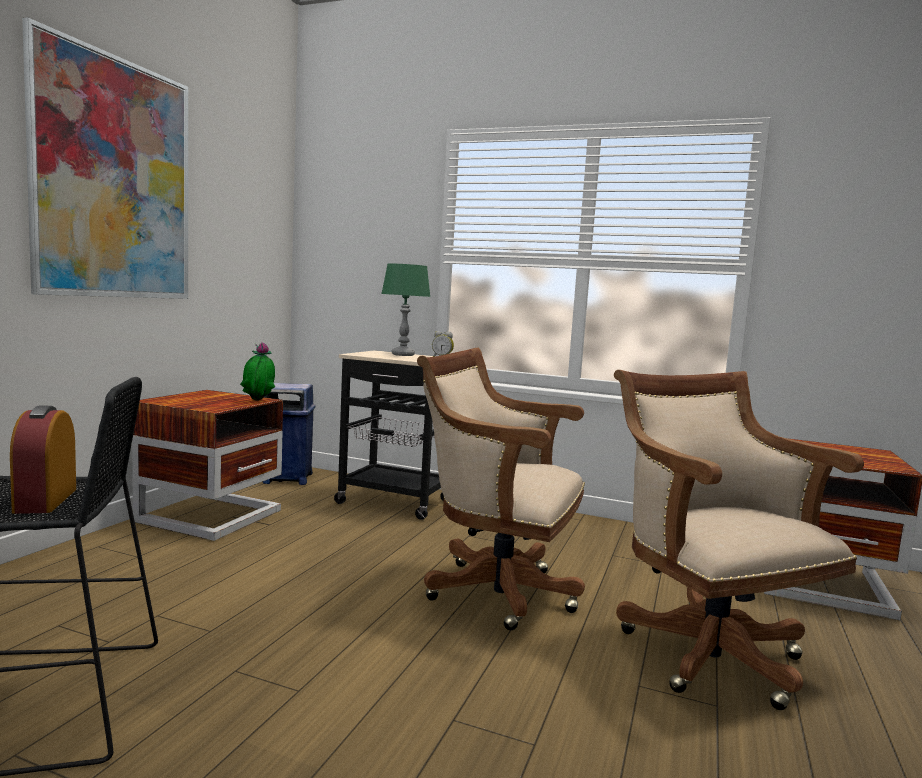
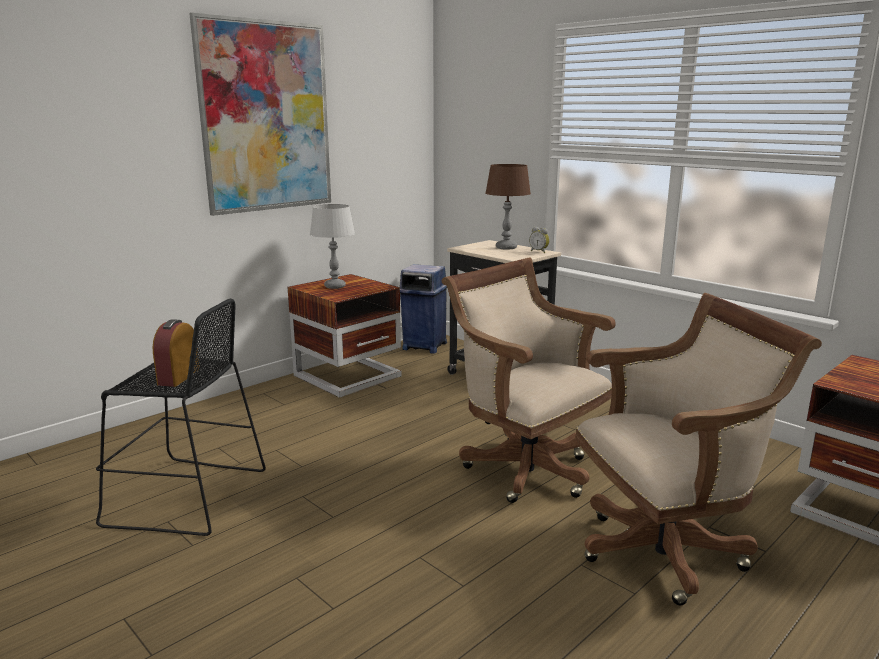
camera: 25 degrees right, 10 degrees up
(198, 400) = (334, 286): none -> grey table lamp
(258, 401) = (378, 289): potted plant -> none
(402, 355) = (506, 247): green table lamp -> brown table lamp
(705, 652) = (668, 551): office chair -> office chair turned 75 degrees clockwise

